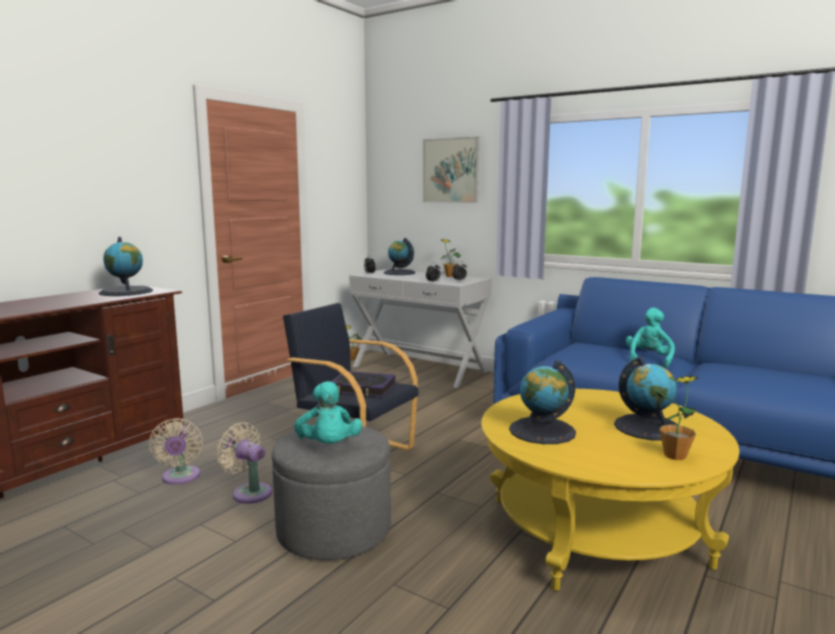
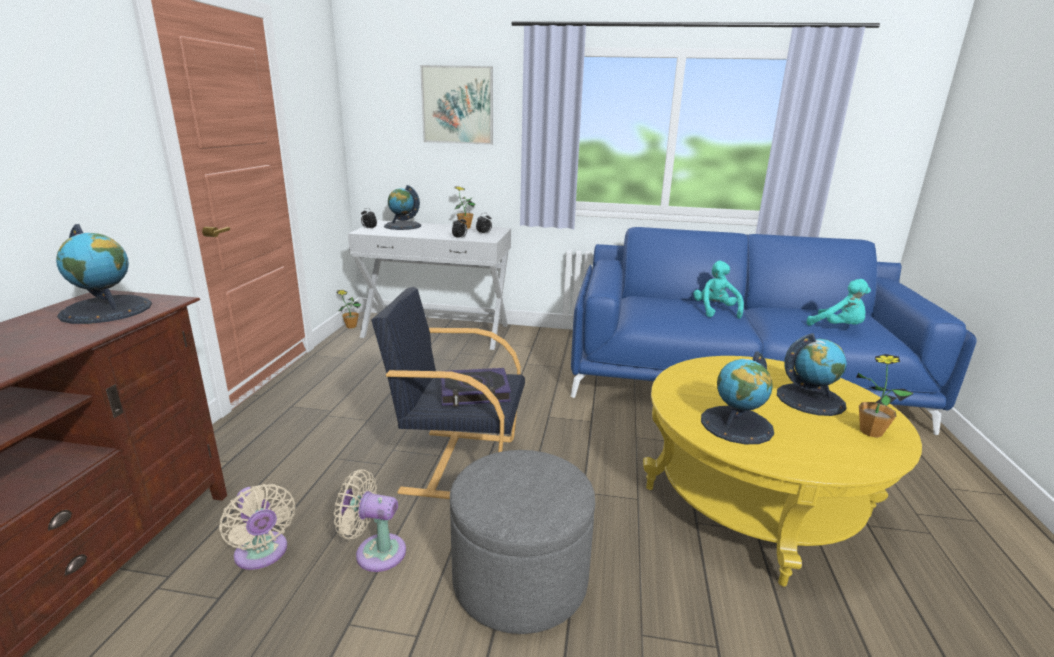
camera: 25 degrees left, 10 degrees up
(328, 446) = (529, 496): turquoise plush toy -> turquoise plush toy (838, 327)

